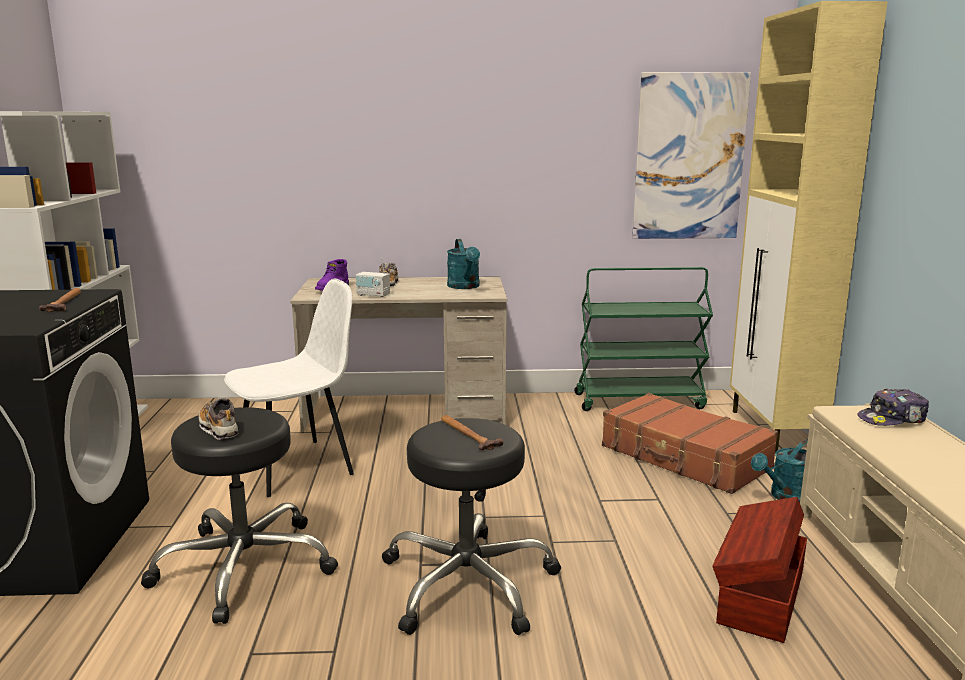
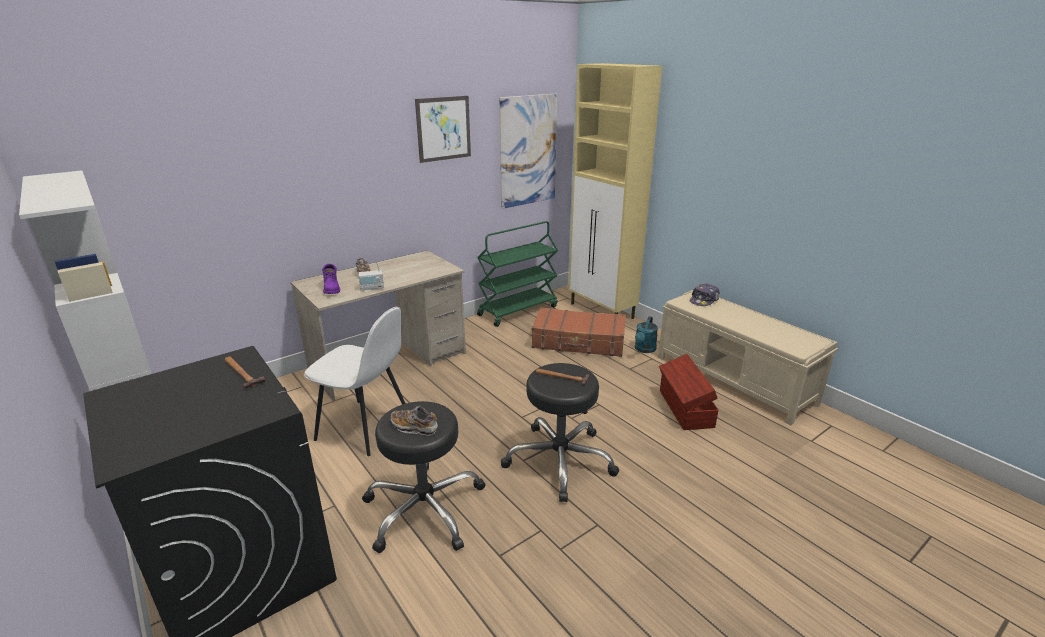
camera: 35 degrees left, 10 degrees up
(297, 466) = (365, 427): white chair -> white chair turned 90 degrees clockwise
(465, 287) = (421, 265): turquoise watering can -> none
(544, 110) = (443, 128): none -> picture

